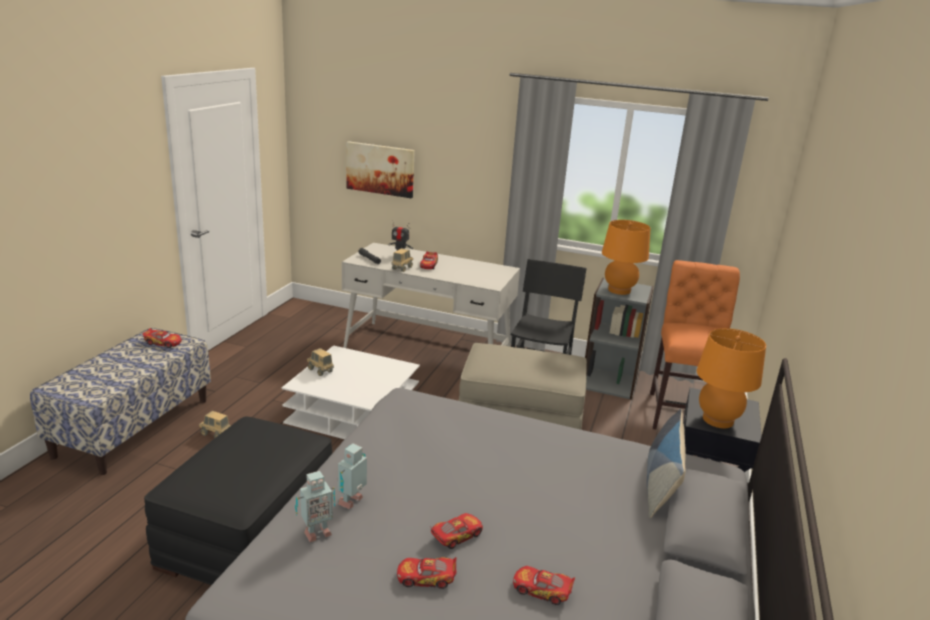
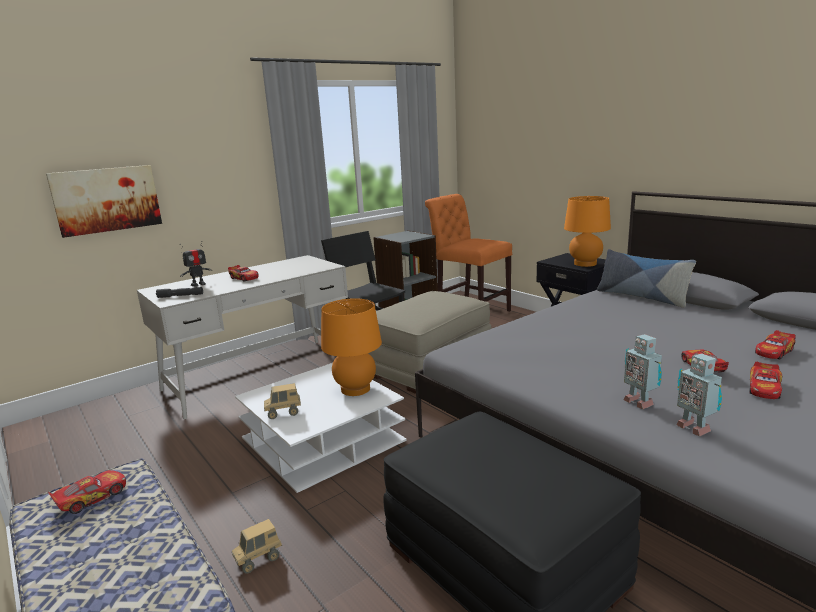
camera: 55 degrees left, 5 degrees down
(316, 533) = (693, 427): toy robot -> toy robot turned 150 degrees clockwise
(402, 268) = (232, 287): toy truck -> none
(619, 290) = (403, 237): orange table lamp -> orange table lamp (355, 389)

